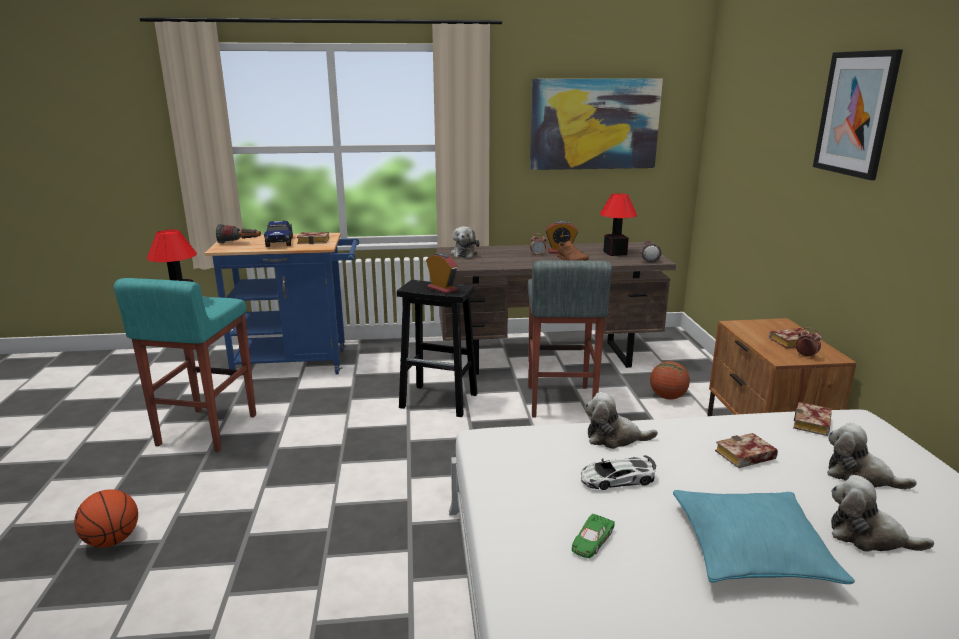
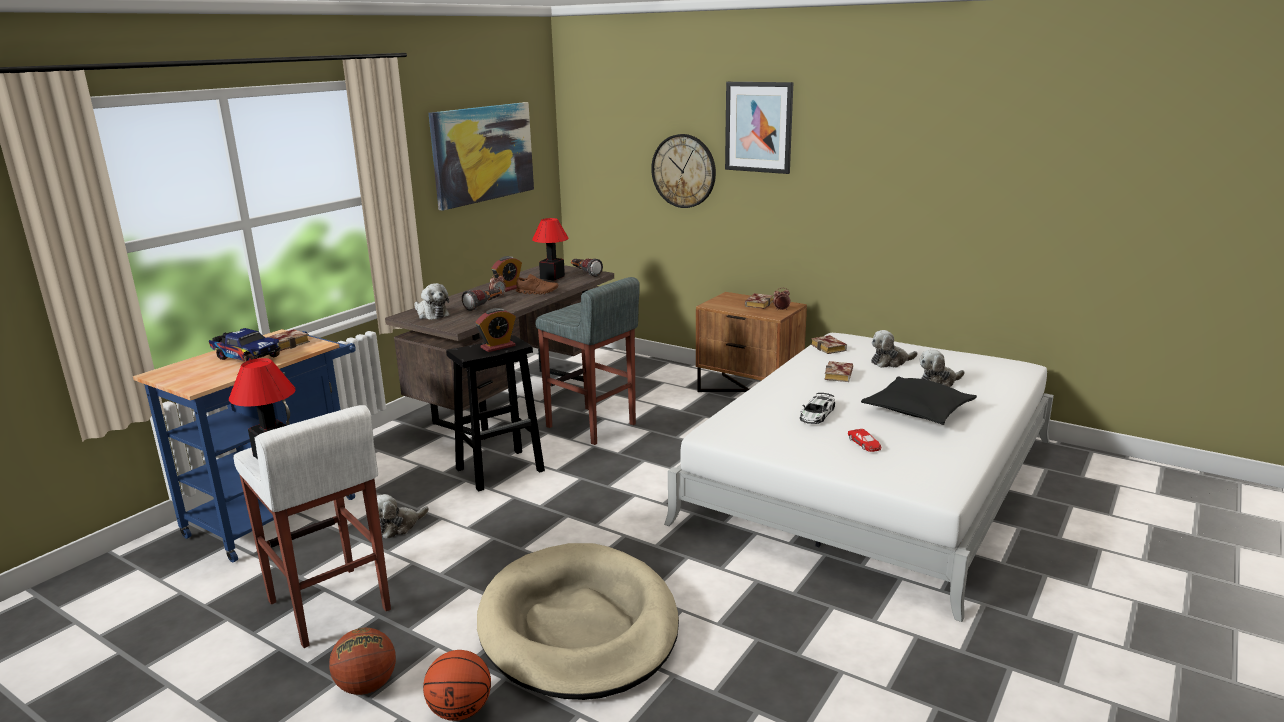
camera: 50 degrees left, 0 degrees up
(205, 430) = (328, 607): turquoise stool -> white stool
(240, 243) = (197, 374): flashlight -> flashlight (484, 306)
(252, 542) = (579, 627): none -> beige dog bed
(442, 289) = (498, 347): alarm clock -> alarm clock turned 150 degrees clockwise
(591, 540) = (864, 444): green toy car -> red toy car
(614, 438) = (769, 398): plush toy -> plush toy (399, 526)
(667, 397) = (652, 390): basketball -> basketball (367, 686)
(751, 550) = (917, 411): turquoise pillow -> black pillow
(782, 165) = (684, 171): none -> wall clock

